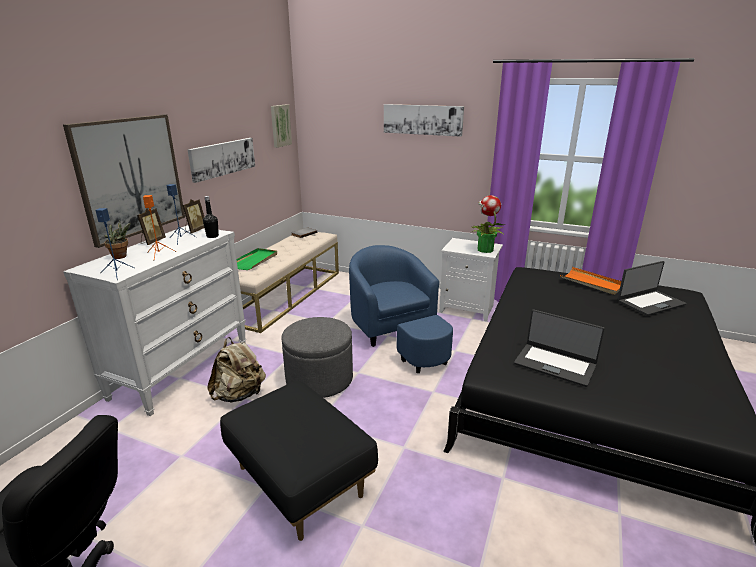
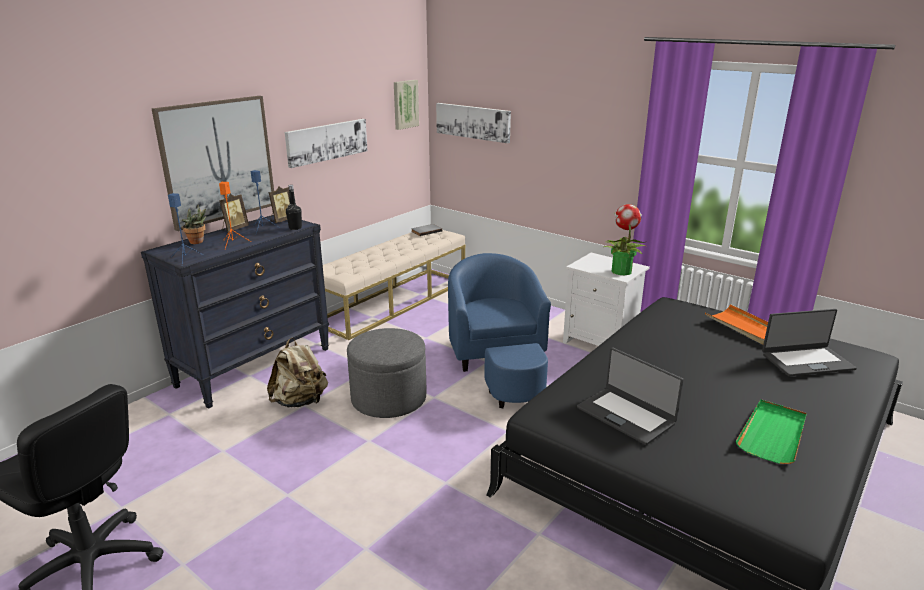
camera: 15 degrees right, 0 degrees up
(182, 368) = (255, 366): white dresser -> black dresser
(254, 260) = (356, 258): green tray -> green tray (772, 434)
(301, 481) = (325, 496): black ottoman -> none
(422, 119) = (565, 105): picture -> picture (473, 122)

